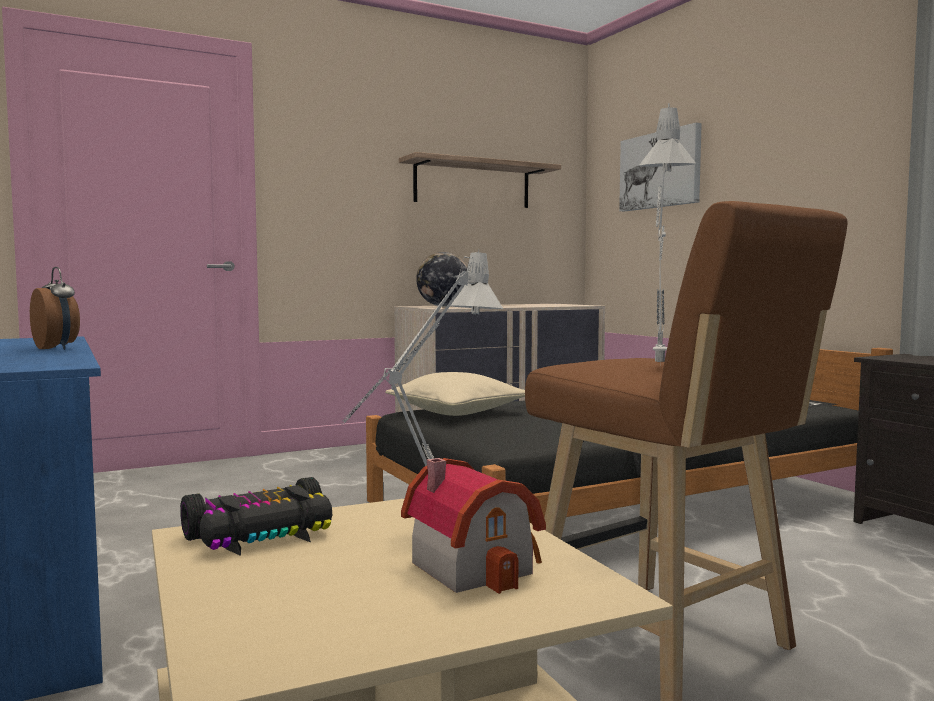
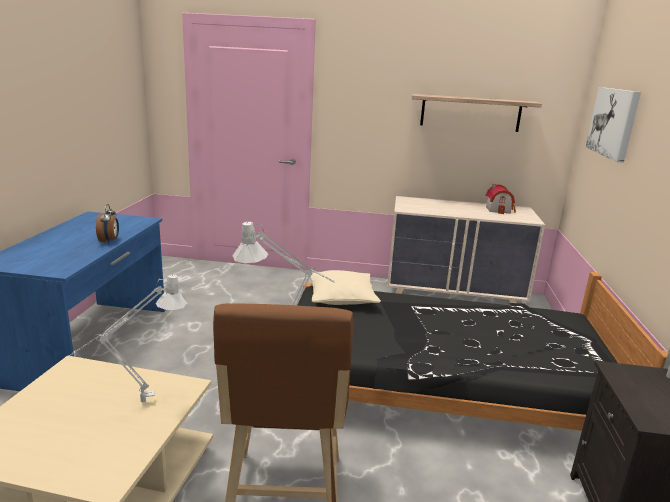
camera: 35 degrees right, 15 degrees up
(261, 535) = (86, 377): toy car -> none
(443, 306) = (420, 204): globe -> none
(476, 565) = (106, 438): toy house -> toy house (499, 209)

